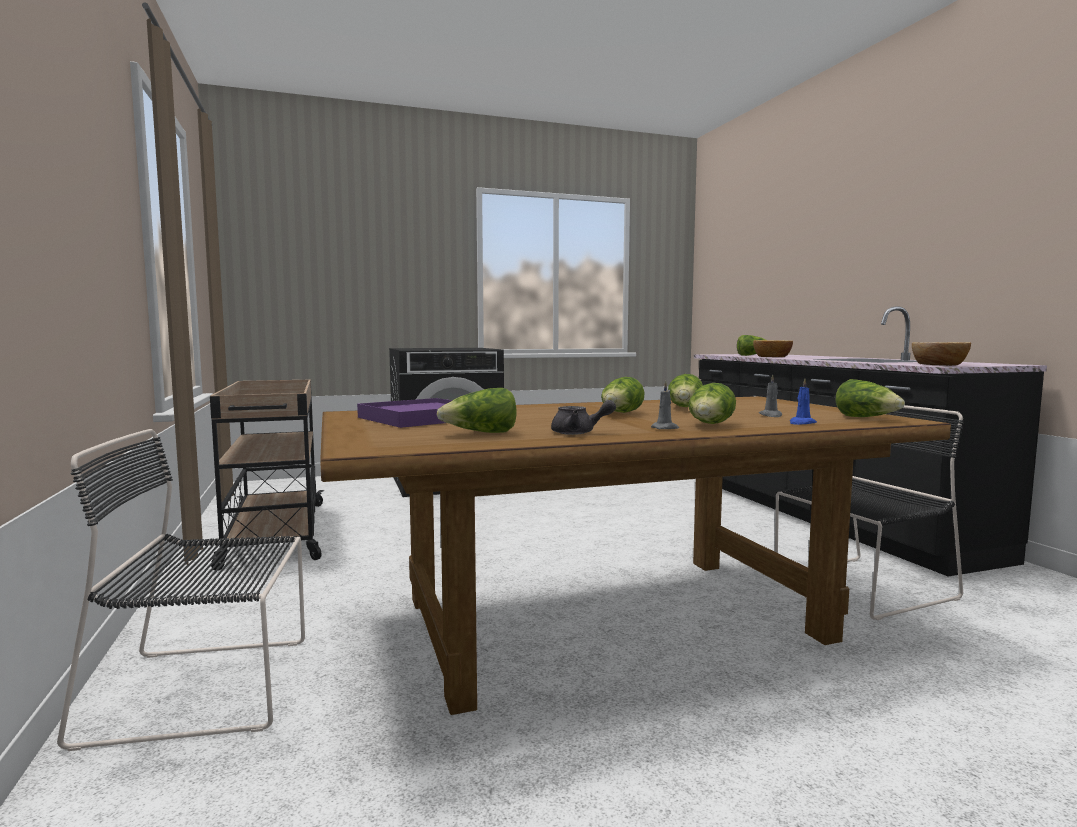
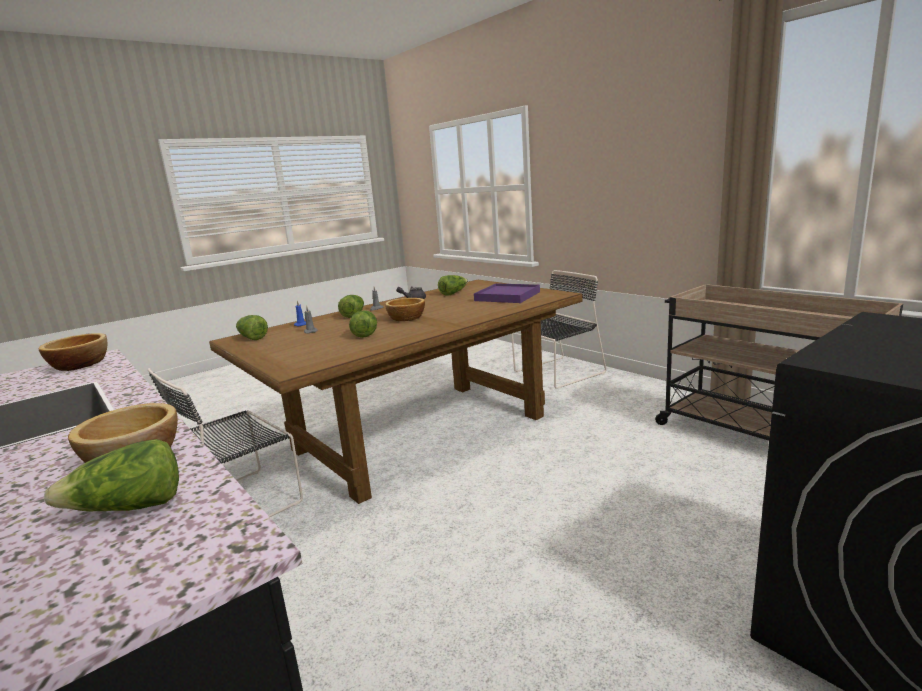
camera: 160 degrees right, 10 degrees up
(621, 413) = (406, 318): lettuce -> bowl

